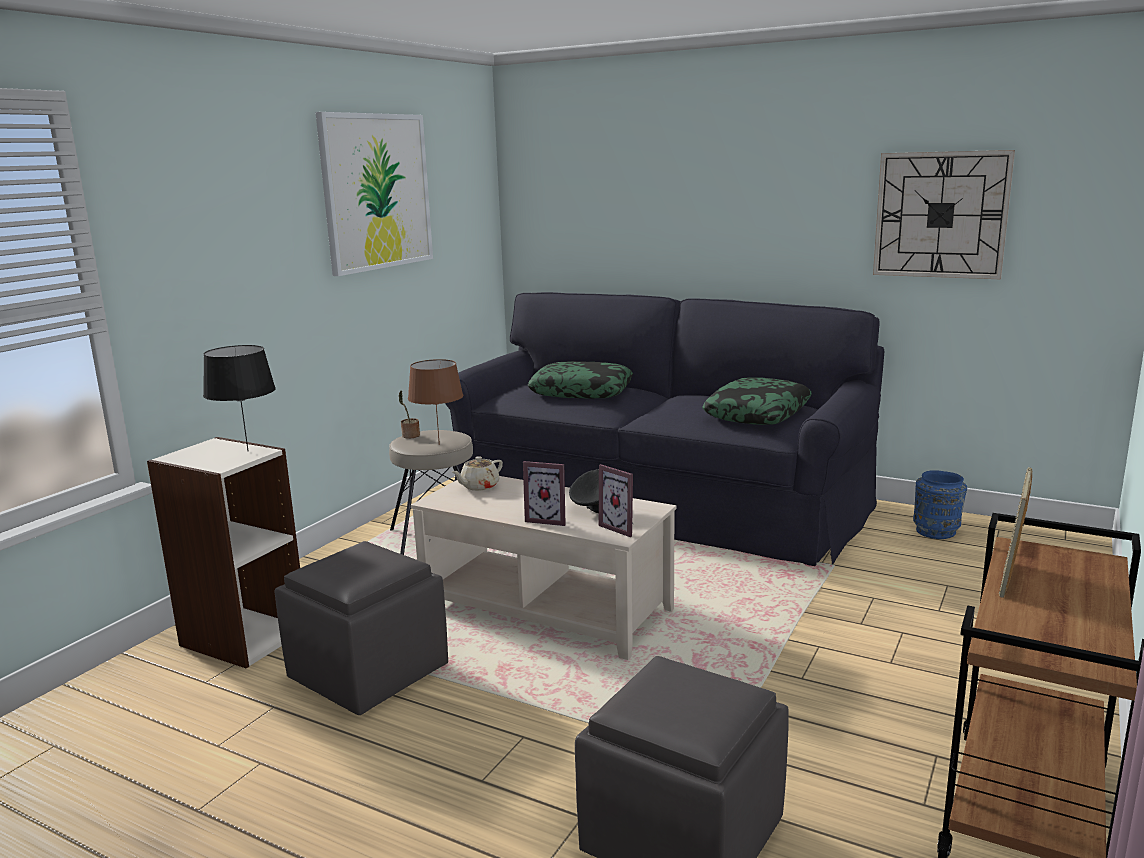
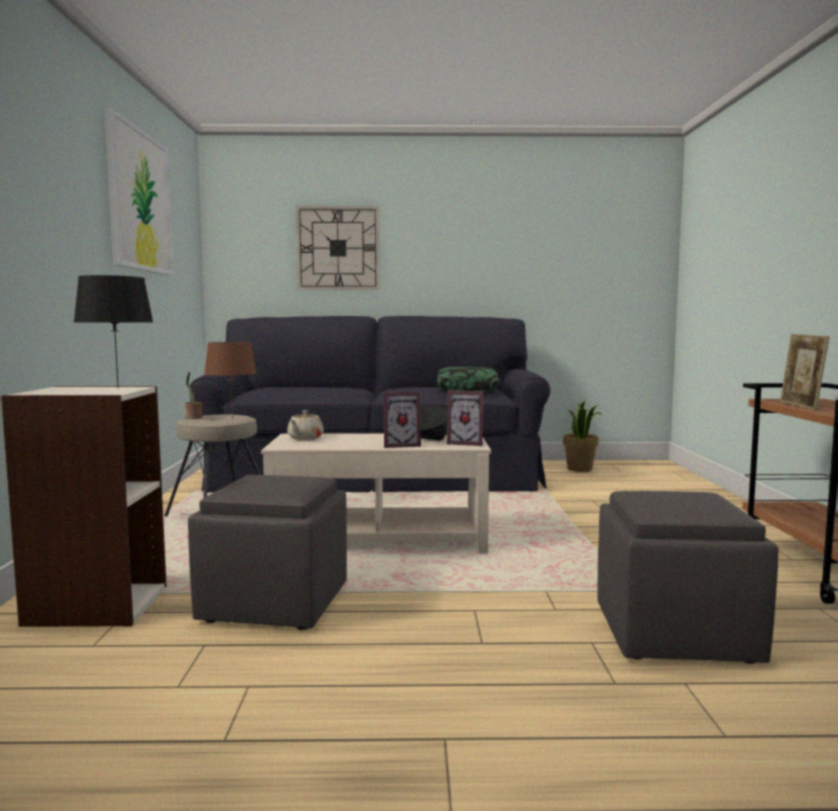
camera: 30 degrees left, 10 degrees down
(582, 391) = (314, 388): pillow -> none
(937, 532) = (580, 469): blue vase -> potted plant
(940, 215) = (554, 256): wall clock -> wall clock (338, 248)

